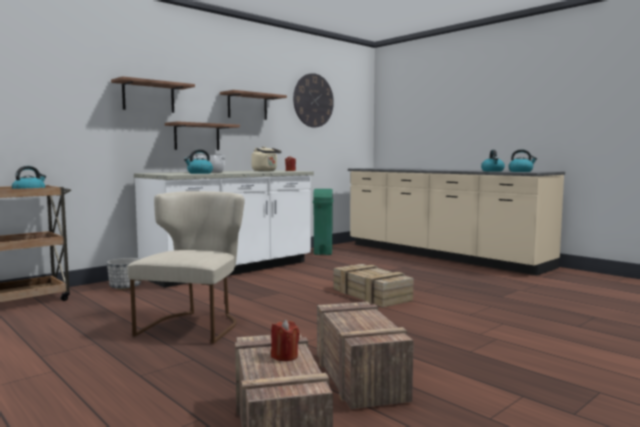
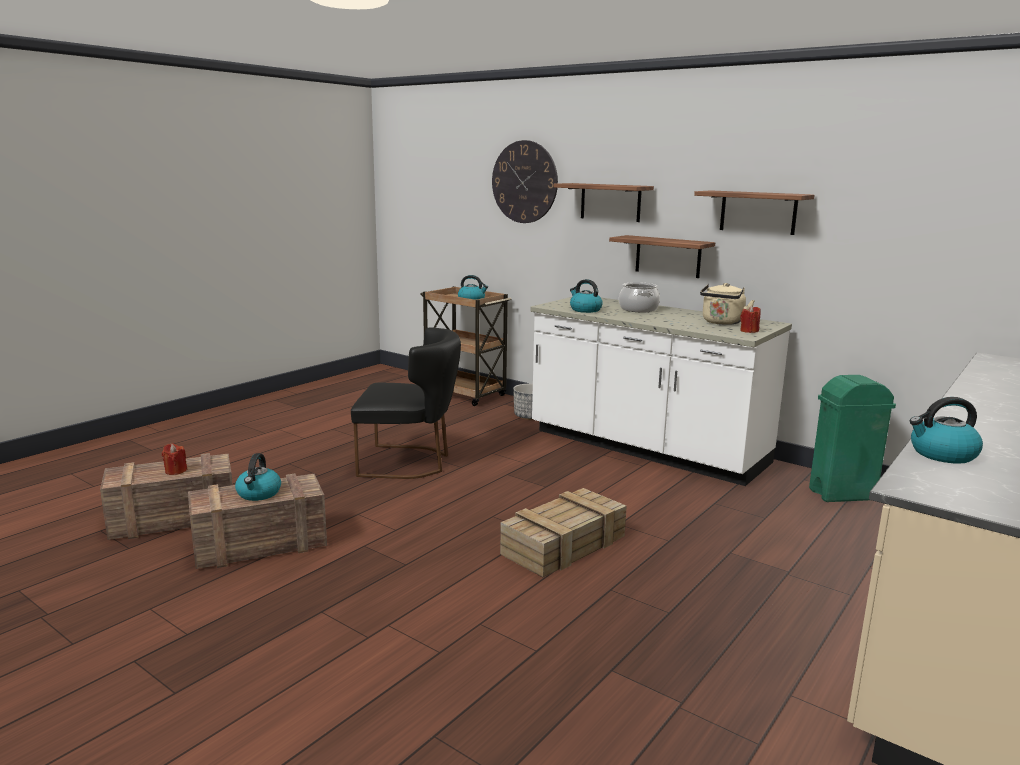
camera: 80 degrees right, 10 degrees up
(195, 325) = (410, 462): beige chair -> black chair
(313, 100) = (924, 197): wall clock -> wall clock (524, 182)
(521, 171) = (938, 481): kettle -> kettle (259, 494)

